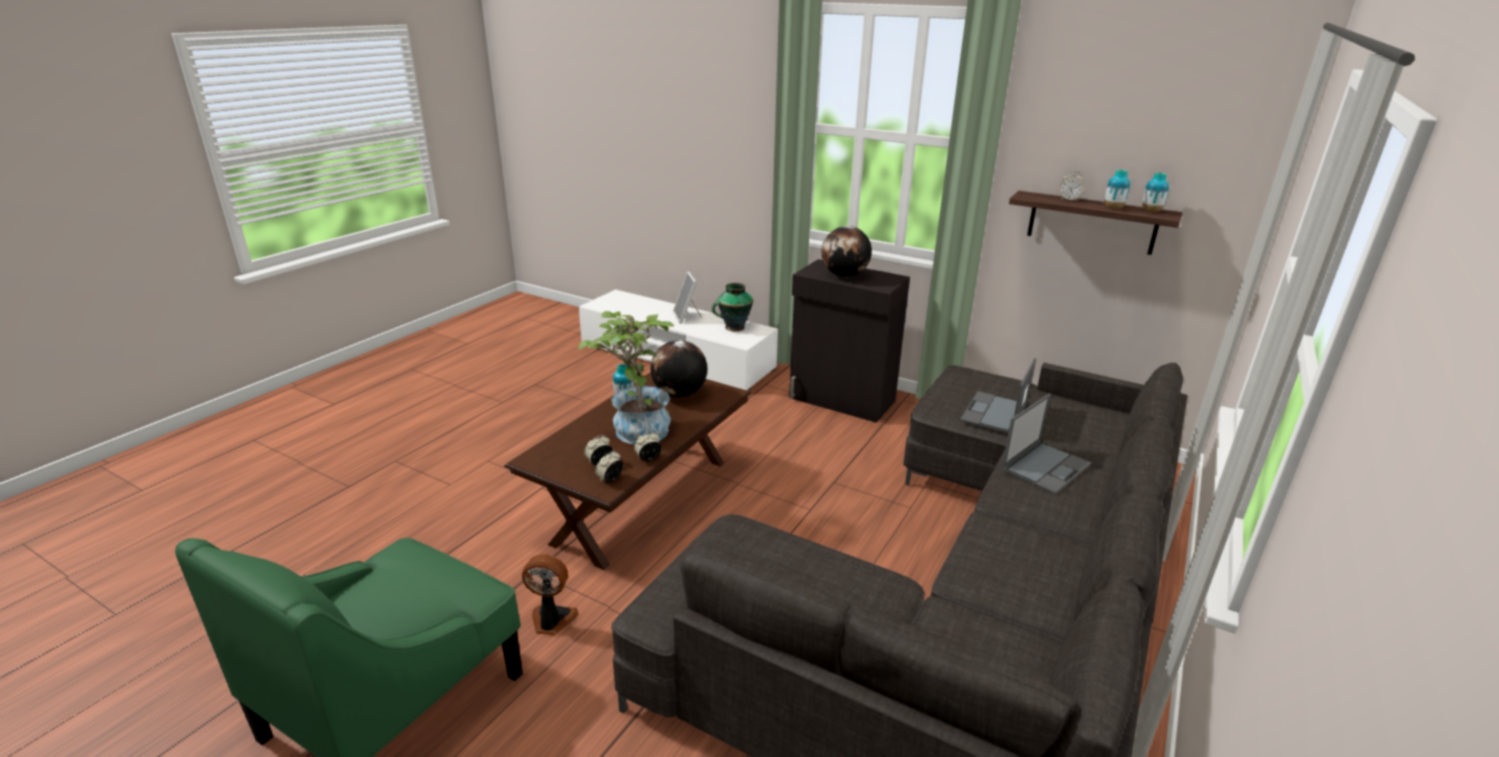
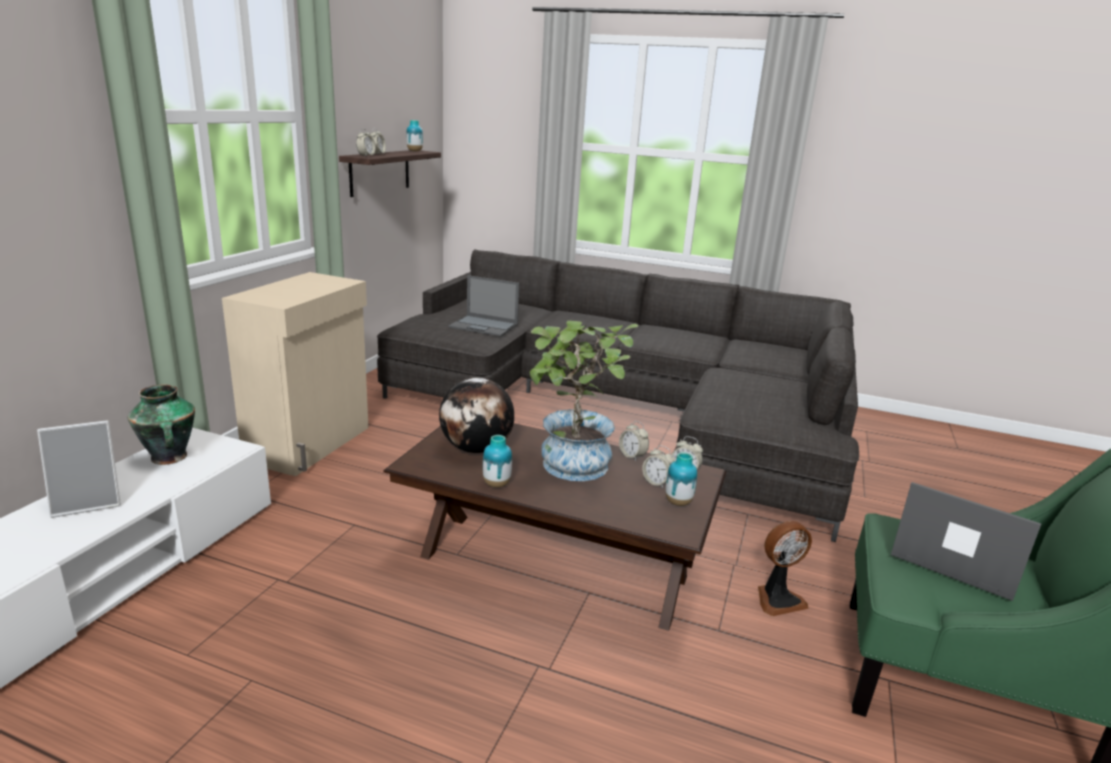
camera: 100 degrees left, 5 degrees down
(551, 621) = (777, 599): fan -> fan turned 105 degrees counterclockwise
(842, 400) = (311, 444): black cabinet -> beige cabinet
(844, 275) = (299, 290): globe -> none
(1037, 196) = (366, 155): none -> alarm clock
(1046, 467) = (559, 322): laptop -> laptop (953, 558)
(1113, 208) = (406, 153): vase -> vase (678, 502)

